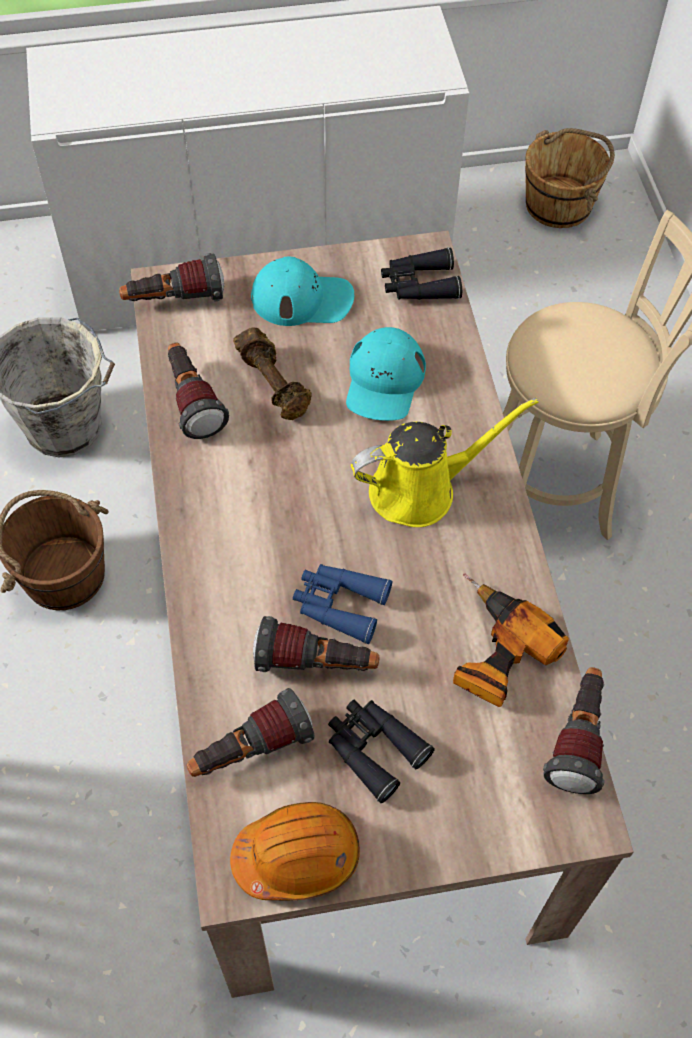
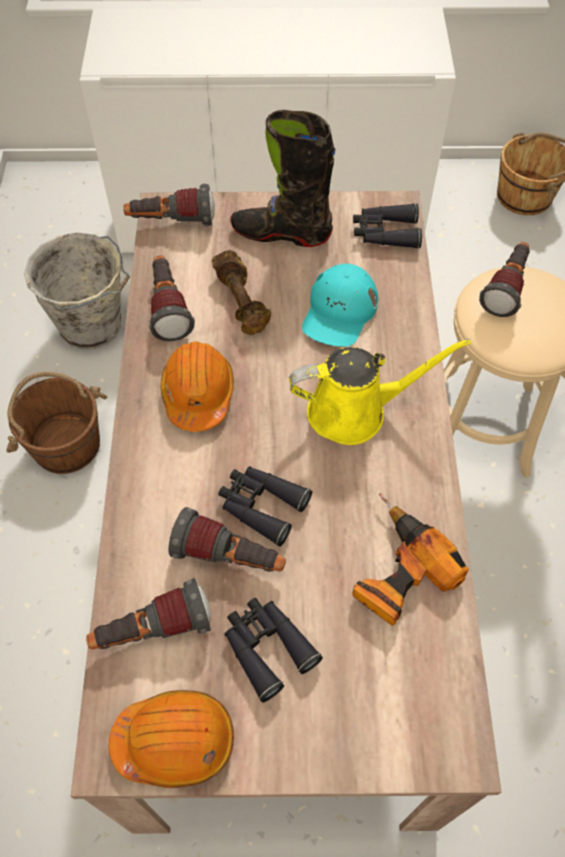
camera: 10 degrees right, 0 degrees up
(246, 493) = (198, 393): none -> orange hard hat
(302, 299) = (281, 233): turquoise cap -> black boot
(339, 605) = (261, 505): blue binoculars -> black binoculars
(578, 738) = (463, 667): flashlight -> flashlight (506, 288)

